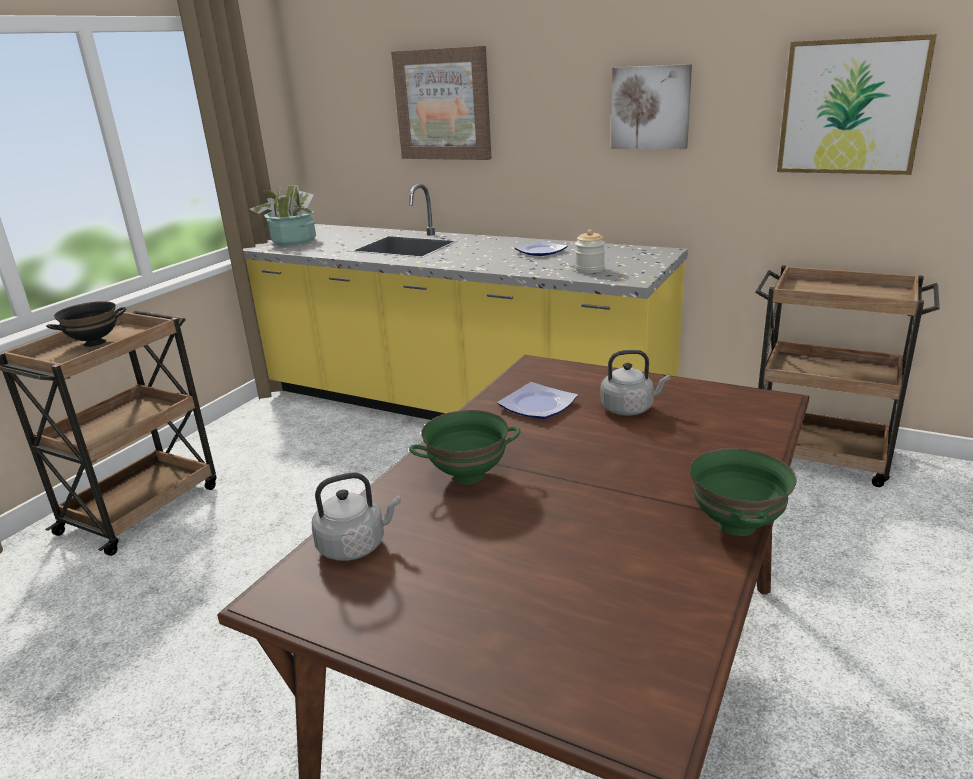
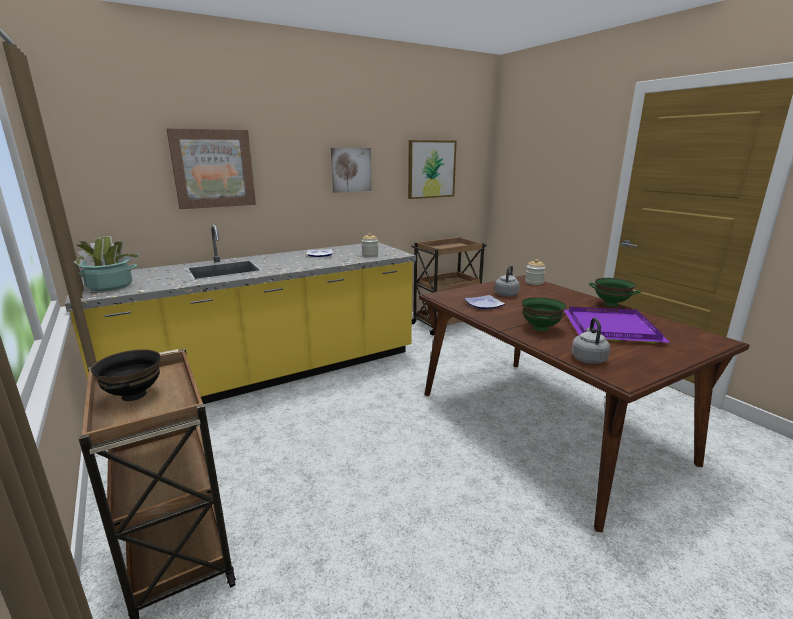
camera: 60 degrees left, 5 degrees down
(553, 550) = (613, 328): none -> purple tray
(759, 414) = (534, 282): none -> jar

